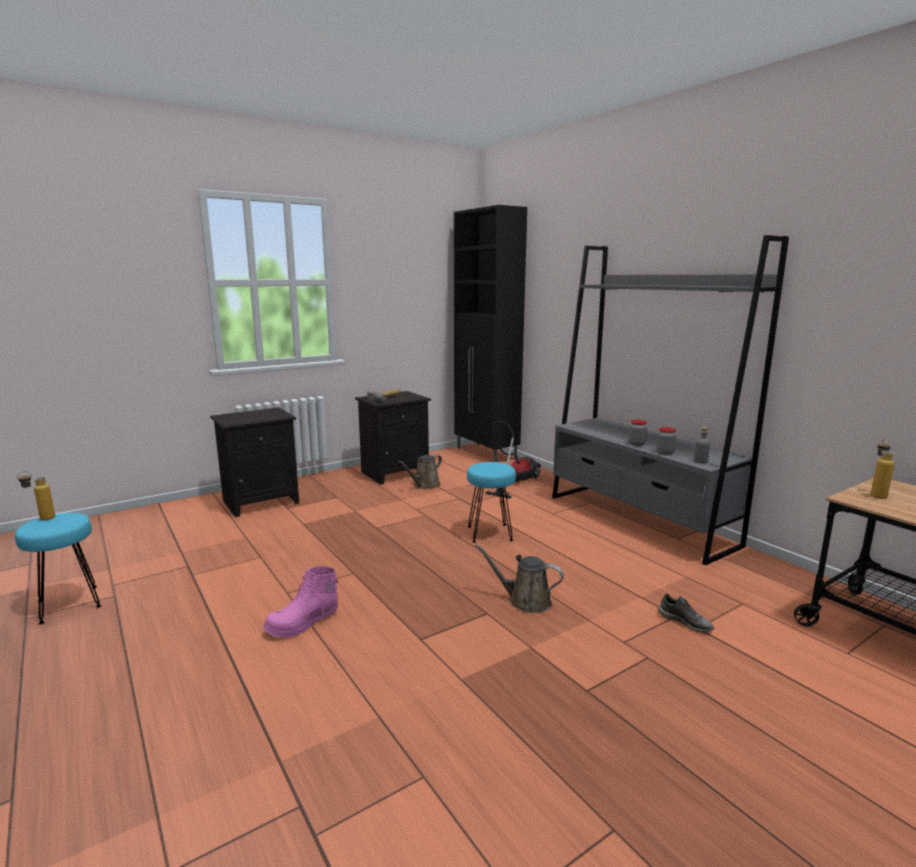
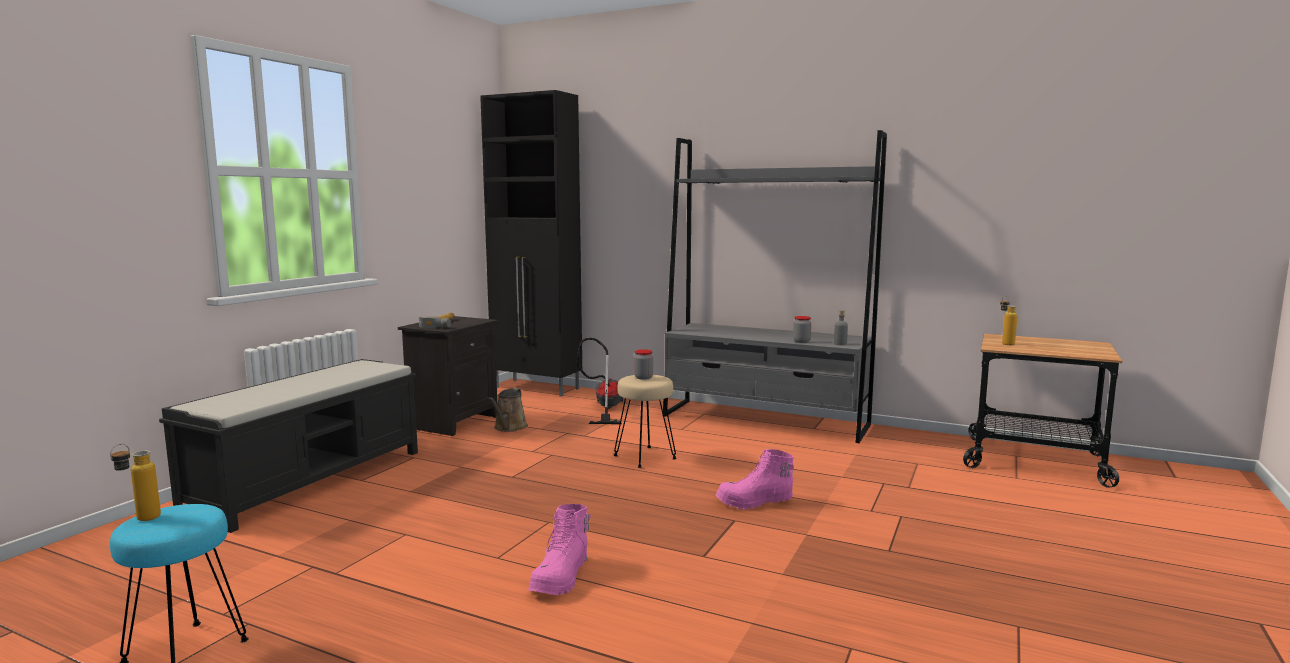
camera: 30 degrees left, 5 degrees down
(261, 501) = (311, 480): black nightstand -> black bench
(490, 533) = (645, 457): turquoise stool -> beige stool
(525, 601) = (754, 502): brown watering can -> pink boot
(636, 444) = (767, 338): jar -> jar (643, 377)
(685, 622) = (895, 485): grey shoe -> none

